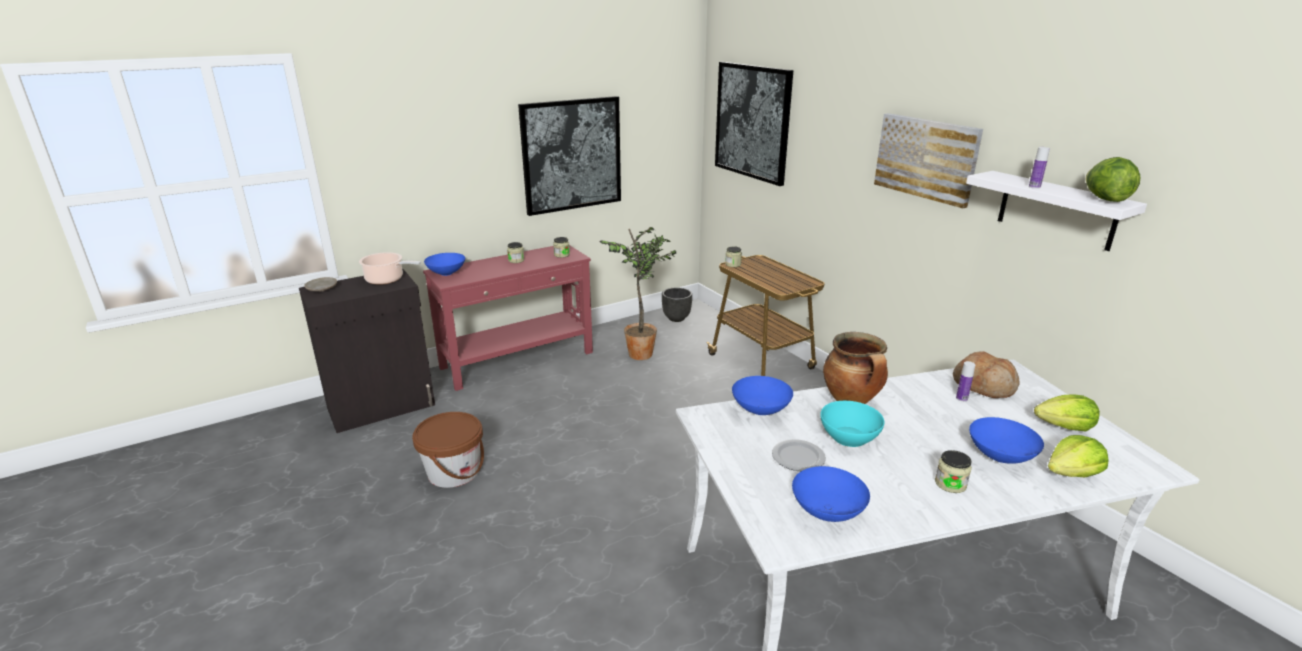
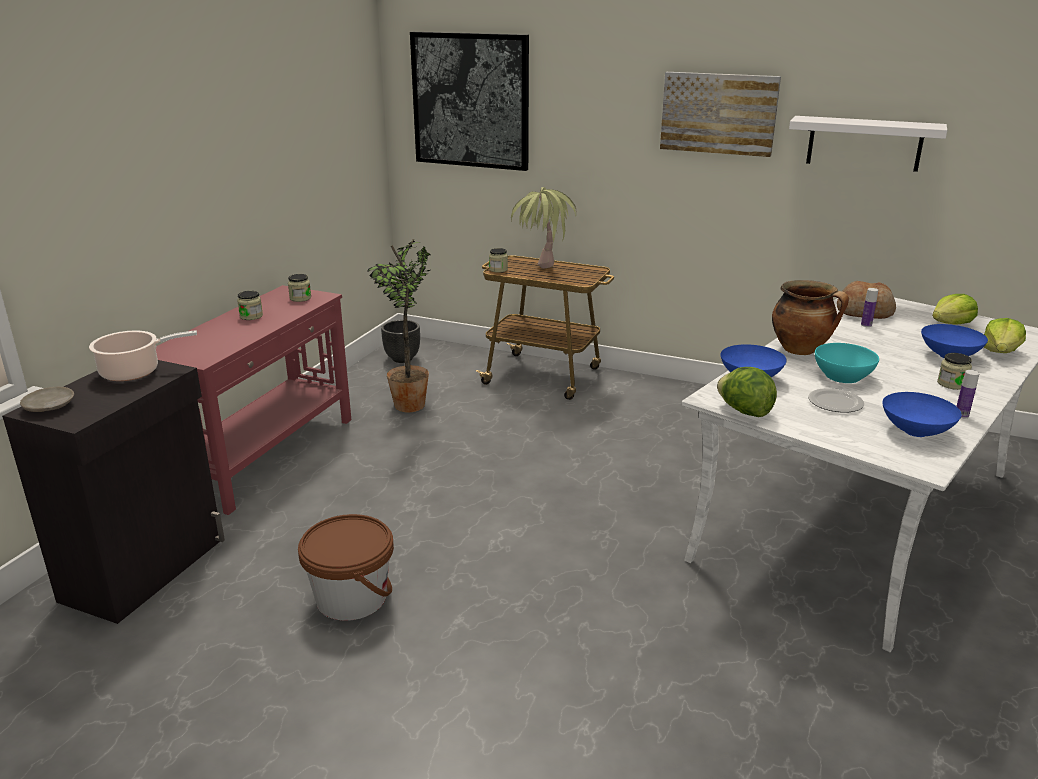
camera: 35 degrees left, 0 degrees up
(446, 273) = (177, 351): blue bowl -> none
(571, 155) = (273, 164): picture -> none
(762, 275) = (541, 273): none -> potted plant
(1034, 187) = (856, 122): bottle -> bottle (961, 415)
(1105, 199) = (919, 124): lettuce -> lettuce (744, 411)

